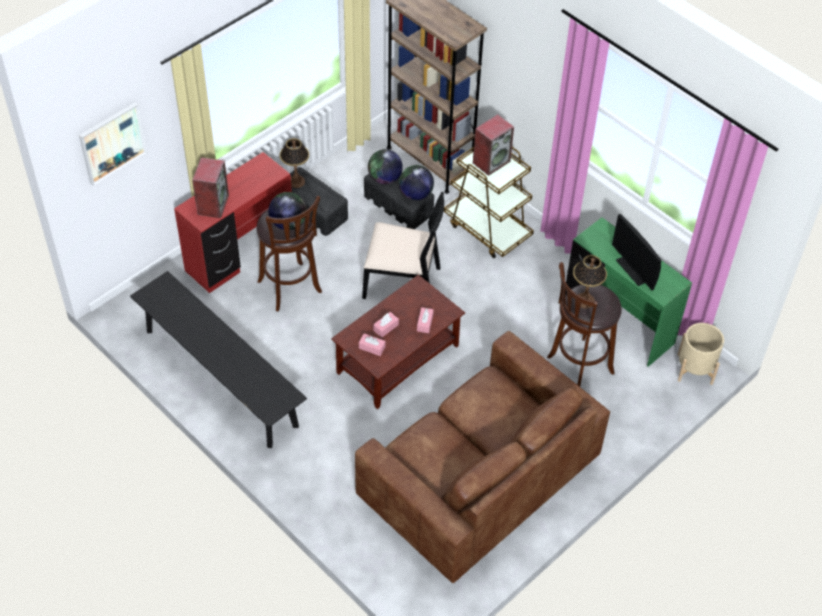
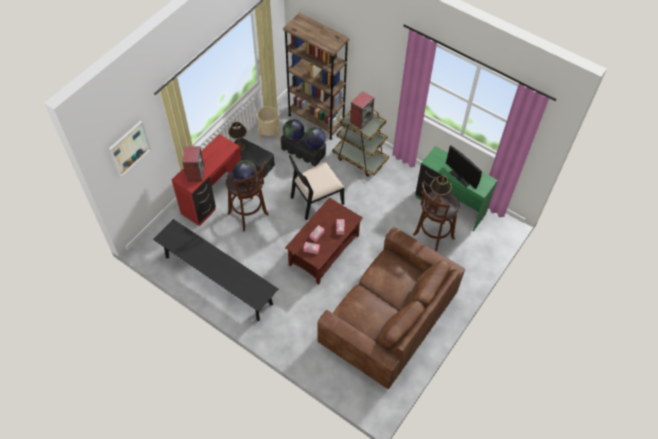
camera: 10 degrees left, 5 degrees up
(402, 281) = (316, 200): black chair -> black chair turned 150 degrees clockwise
(695, 369) = (500, 228): beige planter -> beige planter (269, 133)

